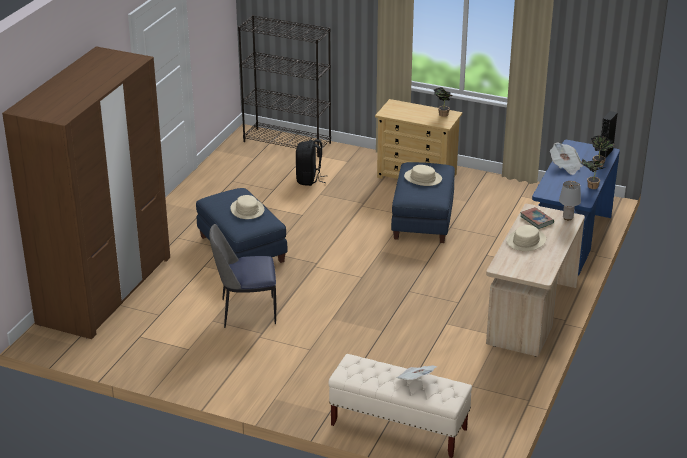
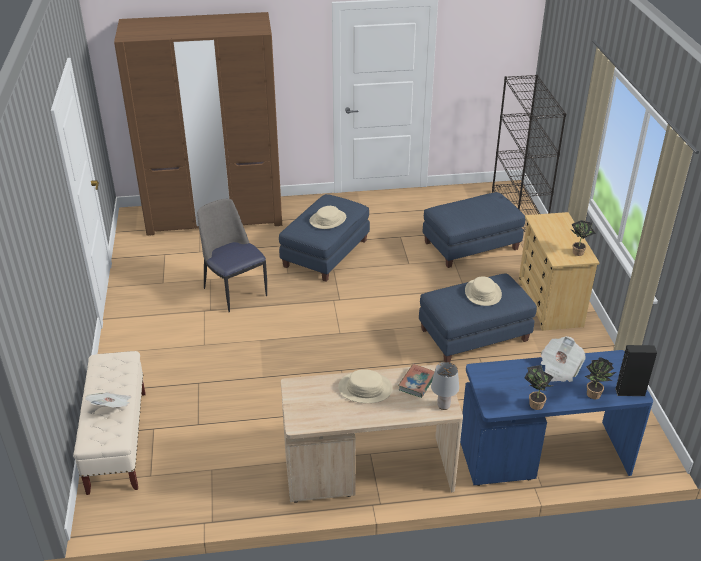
camera: 60 degrees right, 5 degrees up
(309, 179) = (470, 246): black backpack -> blue ottoman

